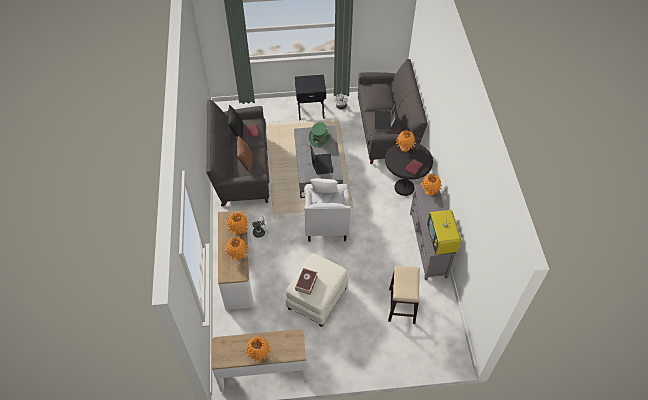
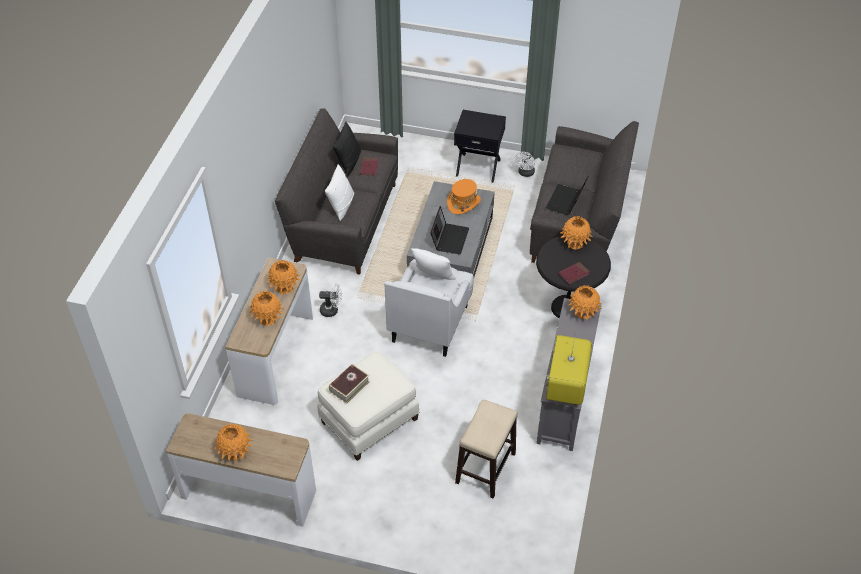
camera: 20 degrees right, 5 degrees down
(246, 162) = (341, 206): brown pillow -> white pillow
(319, 138) = (463, 203): green hat -> orange hat

